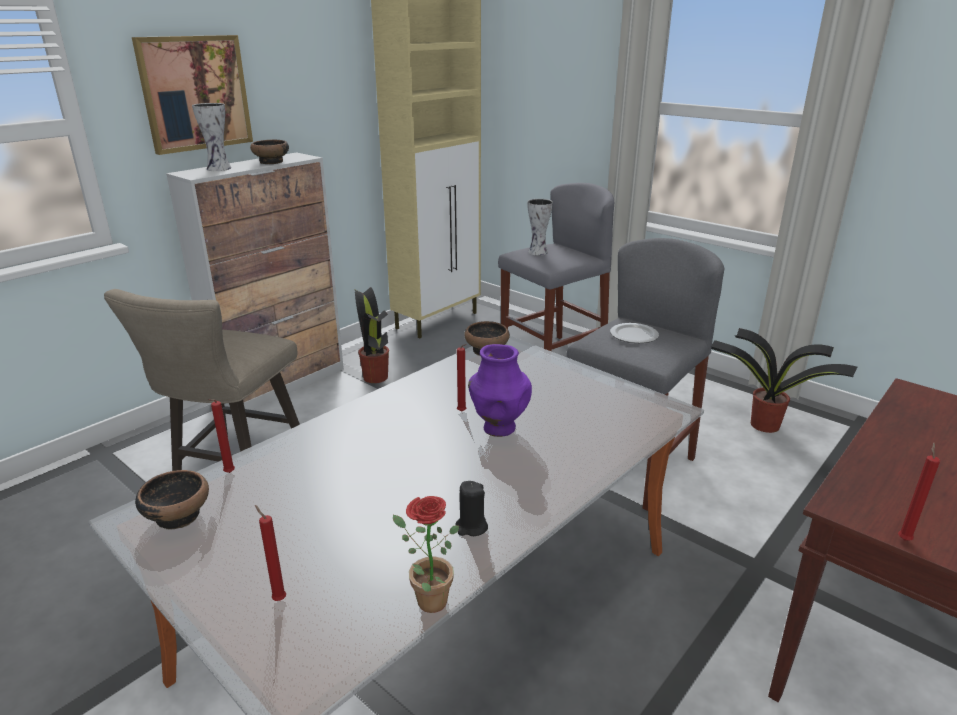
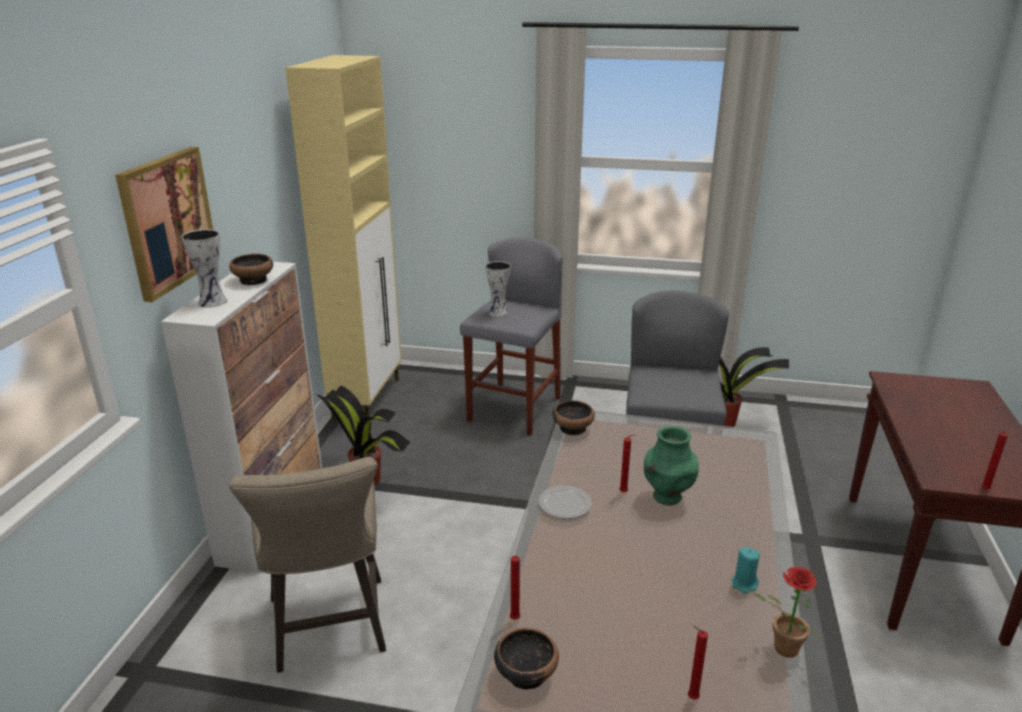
camera: 30 degrees left, 0 degrees up
(471, 527) = (744, 584): black candle -> turquoise candle
(498, 428) = (667, 497): purple vase -> green vase
(634, 335) = (671, 381): plate -> plate (565, 504)

